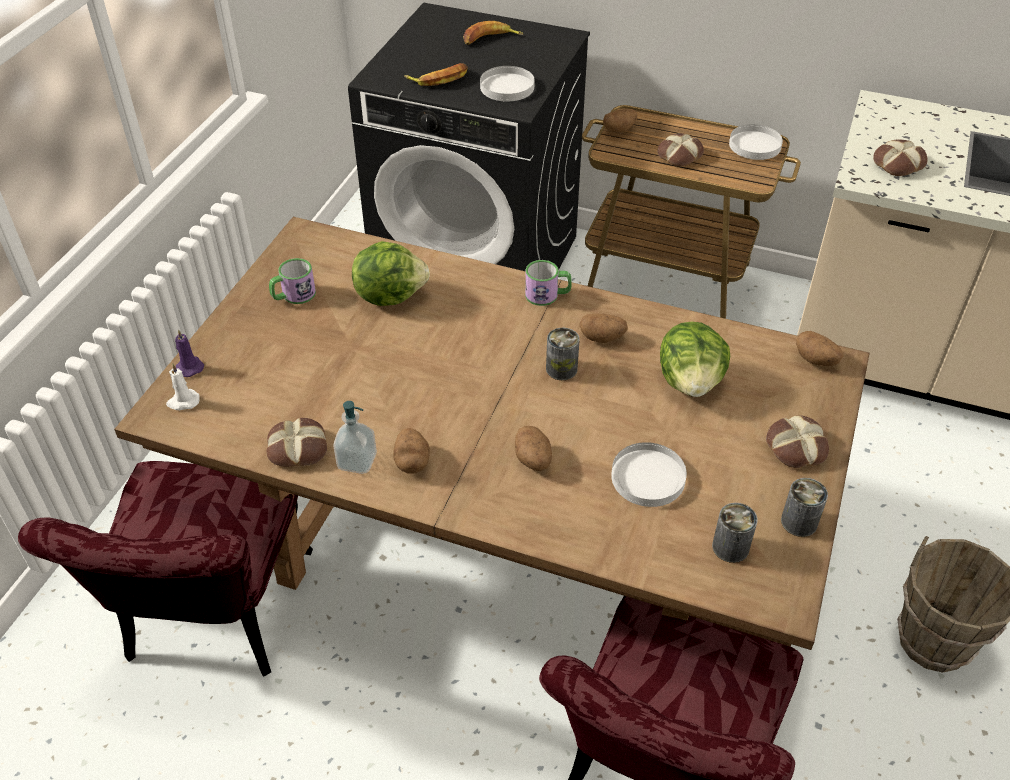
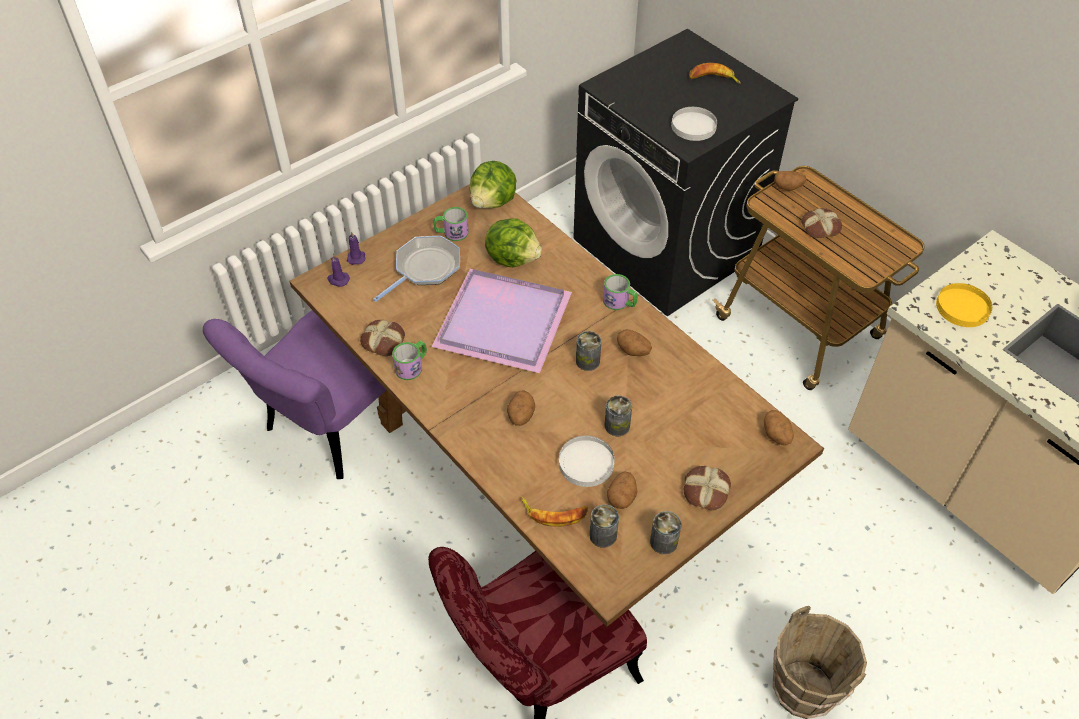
camera: 30 degrees right, 5 degrees up
(183, 402) = (338, 280): white candle -> purple candle
(213, 622) = (328, 430): red chair -> purple chair
(289, 346) = (425, 268): none -> frying pan
(357, 461) = (412, 366): soap dispenser -> mug
(412, 461) = (445, 382): potato -> potato (621, 497)
(434, 364) = (506, 321): none -> purple tray
(439, 79) = (648, 101): banana -> banana (554, 513)
(648, 422) = (617, 426): none -> can
(690, 382) = (670, 410): lettuce -> lettuce (493, 202)
(755, 145) = (891, 242): white plate -> none
(897, 163) = (962, 307): bread -> yellow plate

